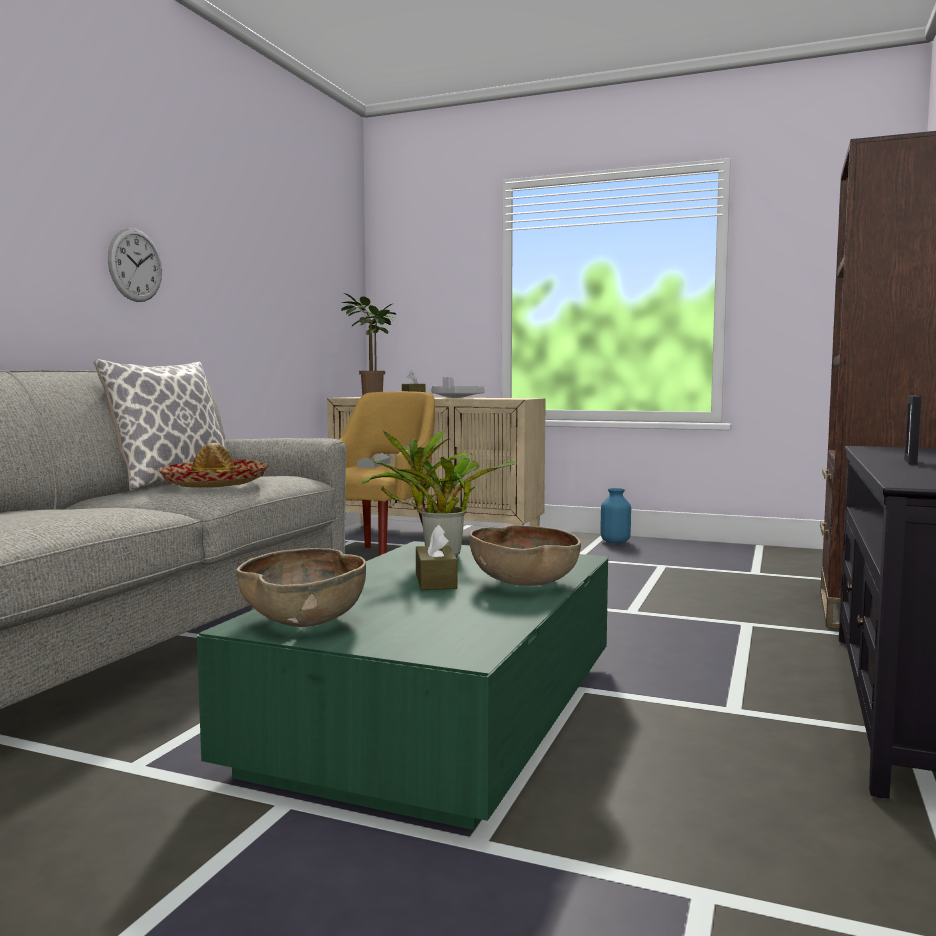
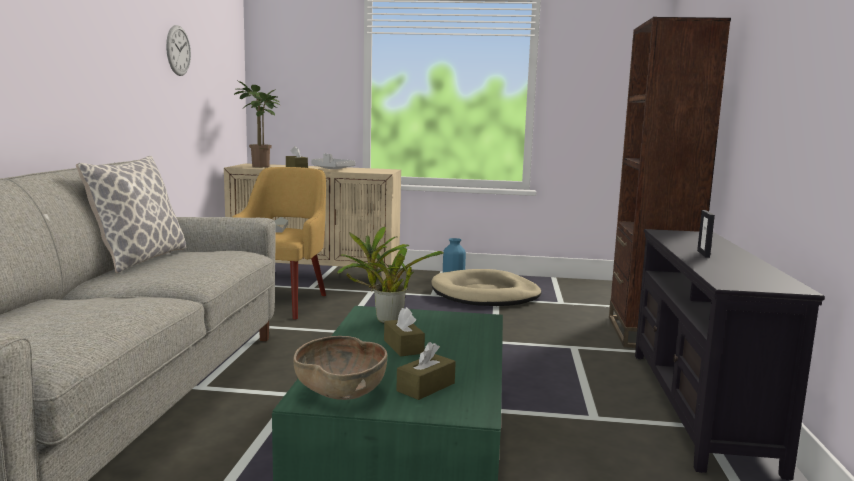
camera: 15 degrees left, 5 degrees up
(135, 265) = (88, 71): wall clock -> wall clock (178, 50)
(214, 484) = (191, 266): hat -> none
(424, 622) = (426, 387): none -> brown tissue box
(523, 583) = (465, 345): brown bowl -> none
(649, 560) = (485, 294): none -> beige dog bed

